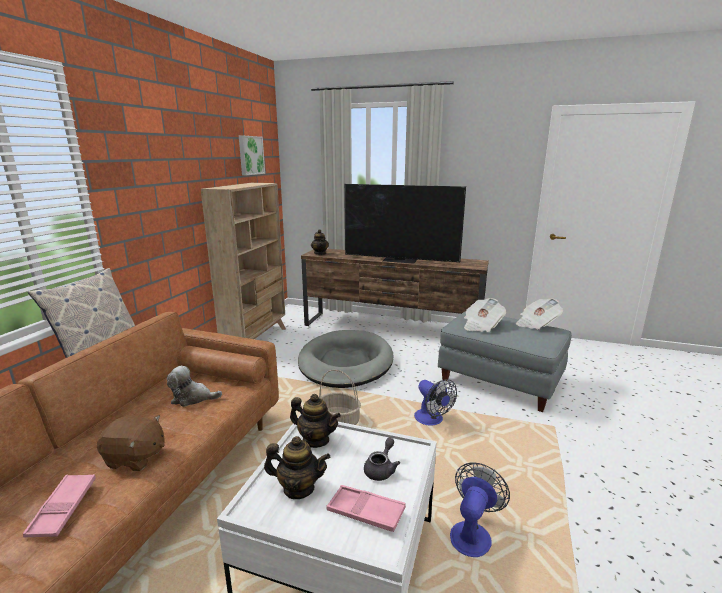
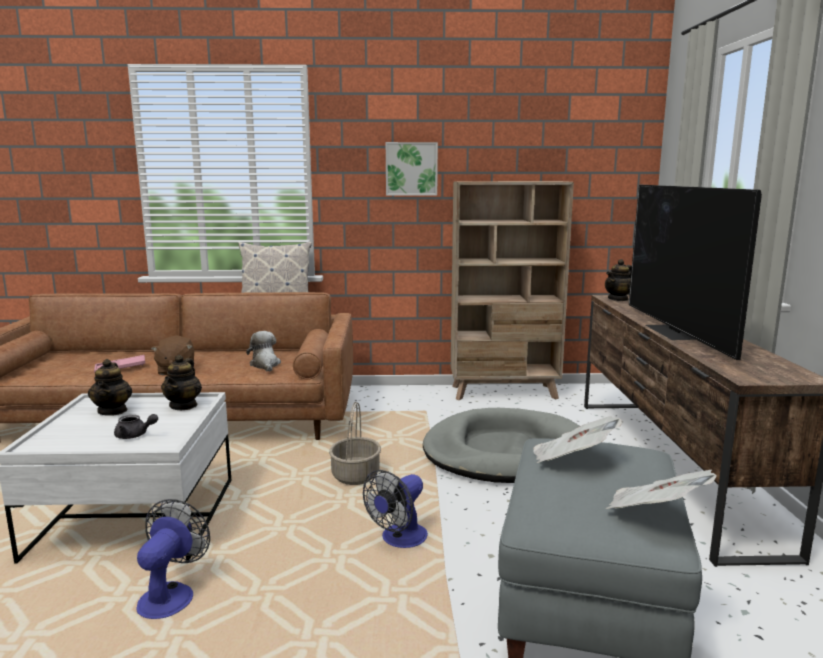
camera: 70 degrees right, 5 degrees down
(250, 155) = (576, 144): picture -> picture (411, 169)
(365, 512) = (76, 437): pink tray -> none
(472, 533) = (171, 594): fan -> fan turned 90 degrees counterclockwise

